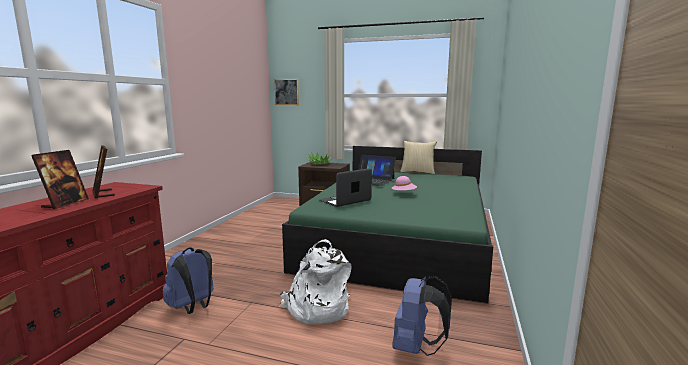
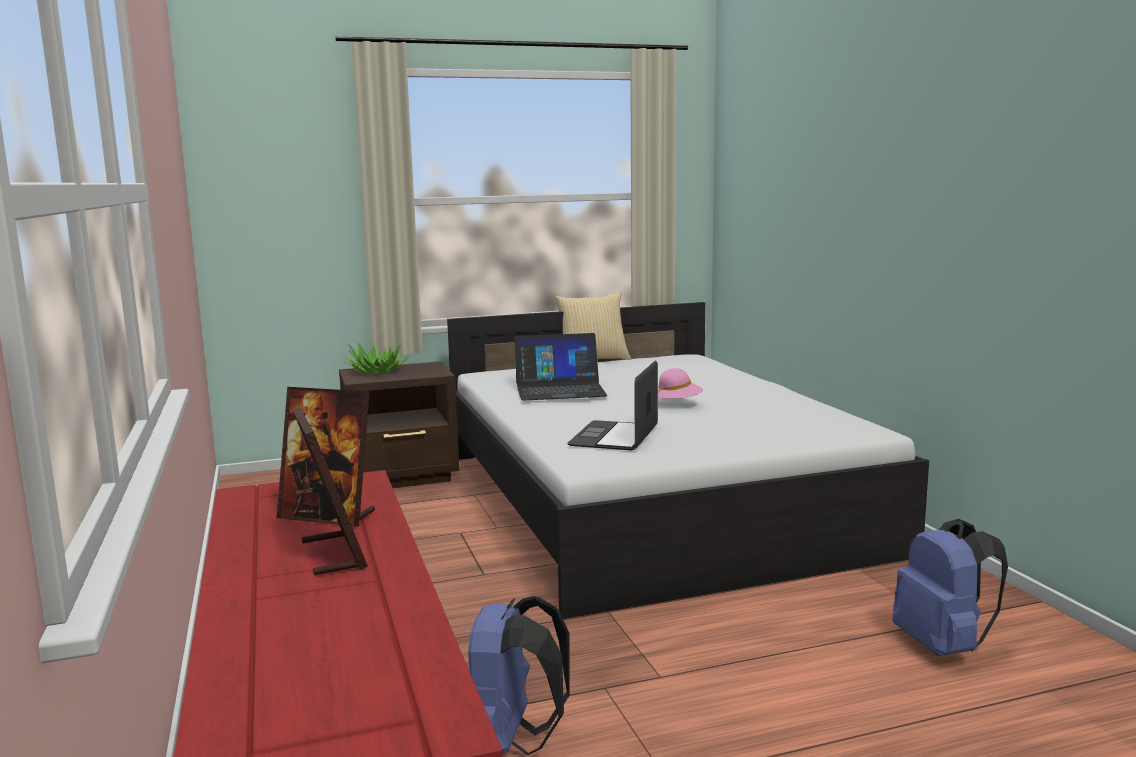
camera: 35 degrees left, 0 degrees up
(287, 92) = (244, 196): picture -> none
(317, 308) = (728, 652): white backpack -> none
(398, 239) = (649, 500): green bed -> white bed

